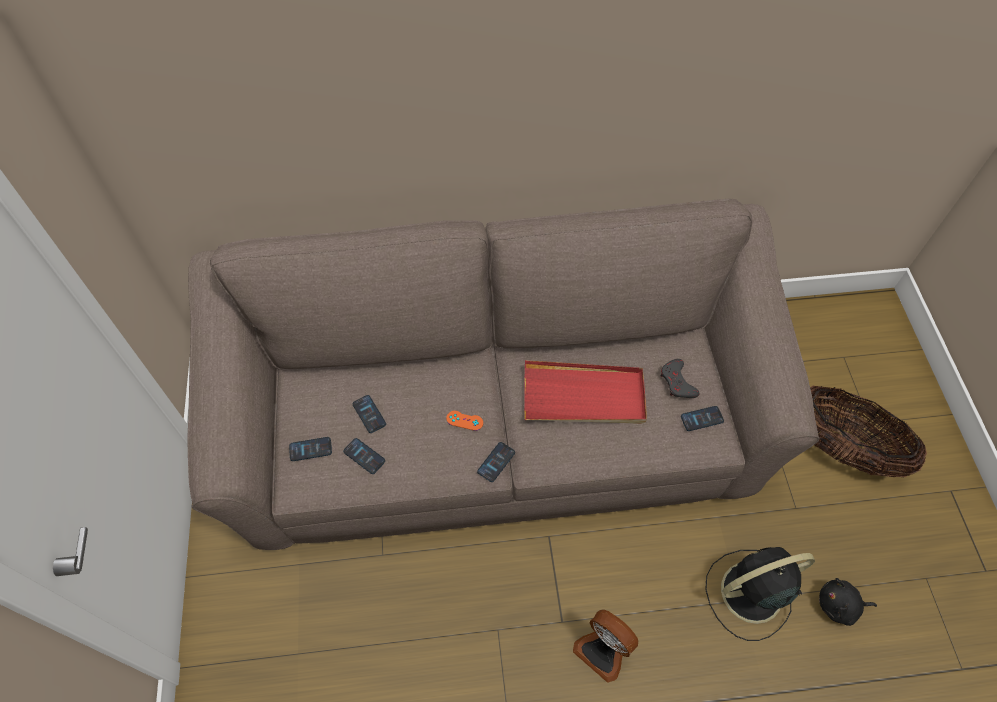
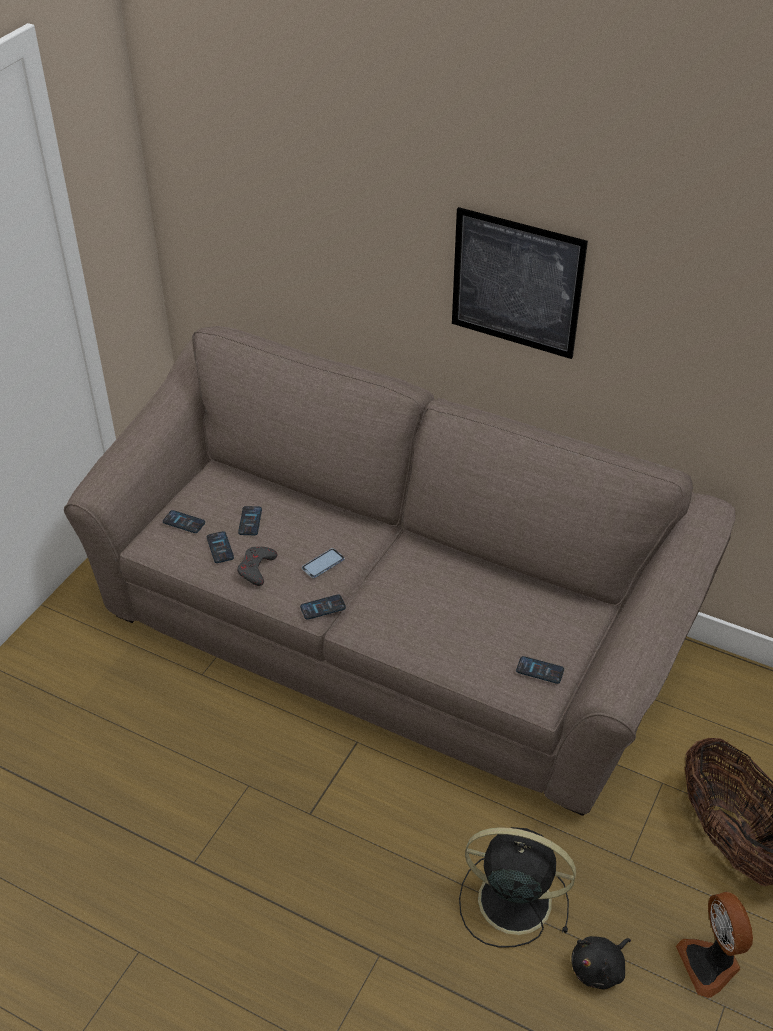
camera: 35 degrees right, 15 degrees down
(464, 420) = (323, 564): orange game controller -> phone
(549, 91) = (516, 283): none -> picture
(584, 396) = (444, 598): red tray -> none
(603, 650) = (327, 857): fan -> fan (710, 964)
(677, 382) = (543, 631): grey game controller -> grey game controller (256, 568)
(839, 605) = (599, 968): black plush toy -> black plush toy turned 75 degrees counterclockwise

